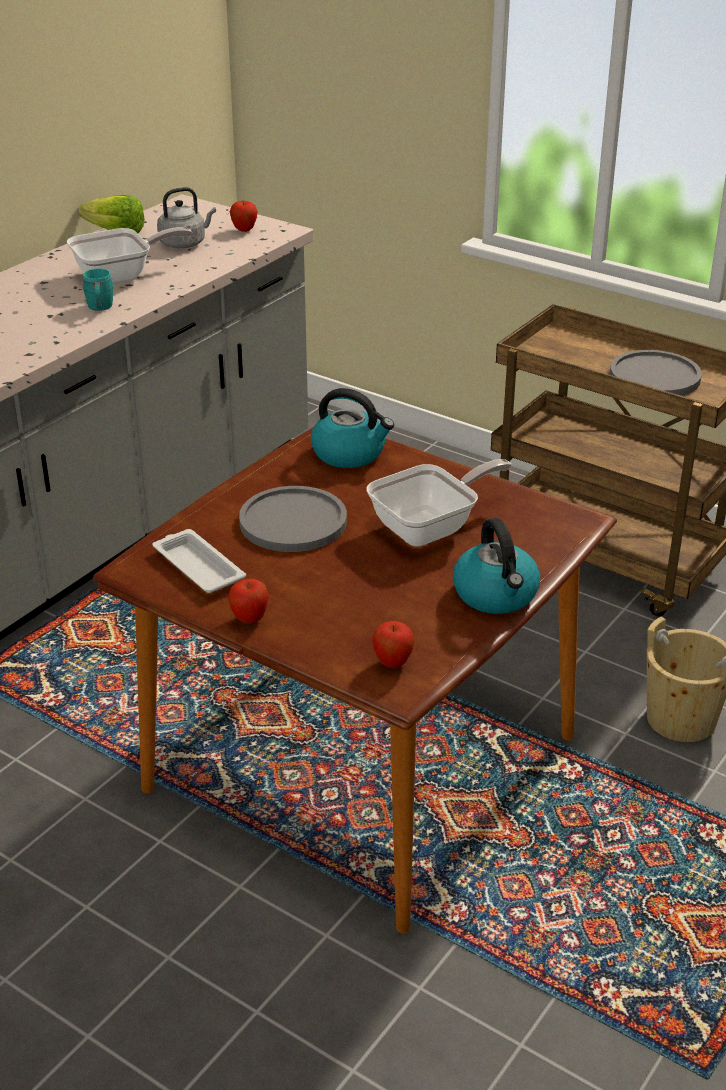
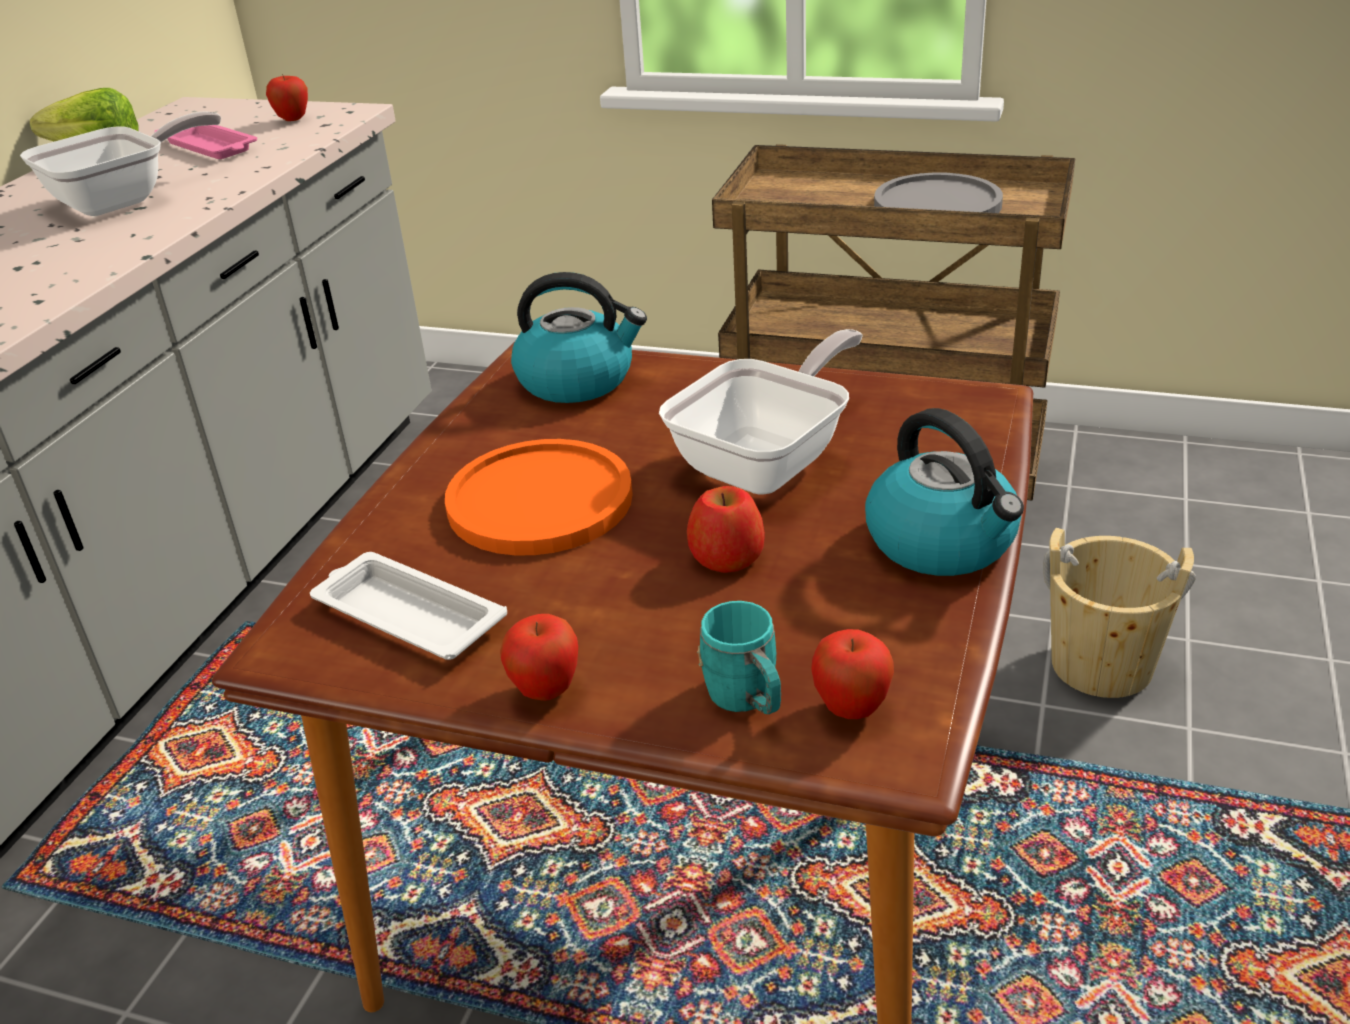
camera: 15 degrees left, 0 degrees up
(100, 308) = (101, 244): turquoise mug -> turquoise mug (747, 701)
(185, 243) = (210, 147): grey kettle -> pink tray
(293, 521) = (540, 500): grey plate -> orange plate
(376, 575) = (727, 556): none -> apple

